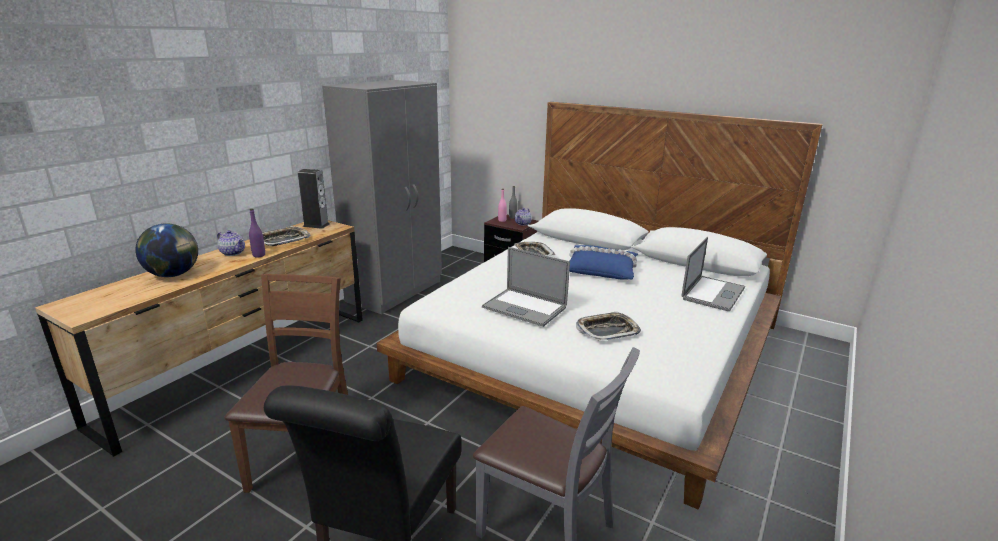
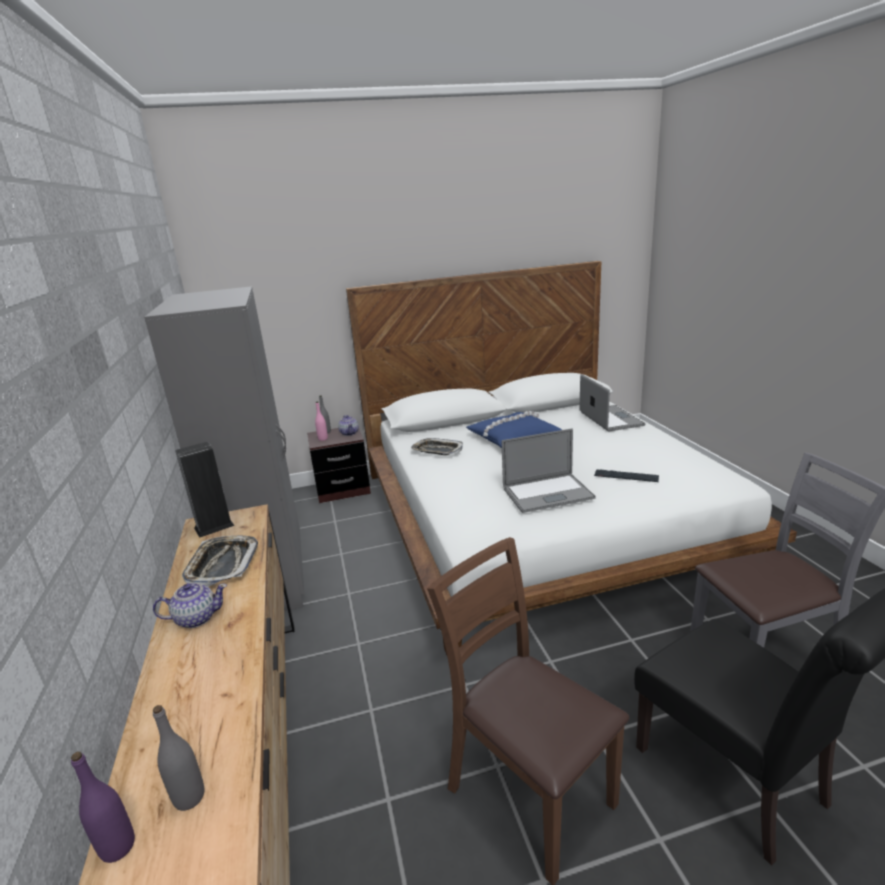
camera: 45 degrees left, 0 degrees up
(116, 297) = (189, 797): none -> grey bottle
(173, 275) = (191, 700): globe -> none
(259, 255) = (246, 597): purple bottle -> purple bottle (118, 847)
(607, 330) = (626, 477): tray -> keyboard

